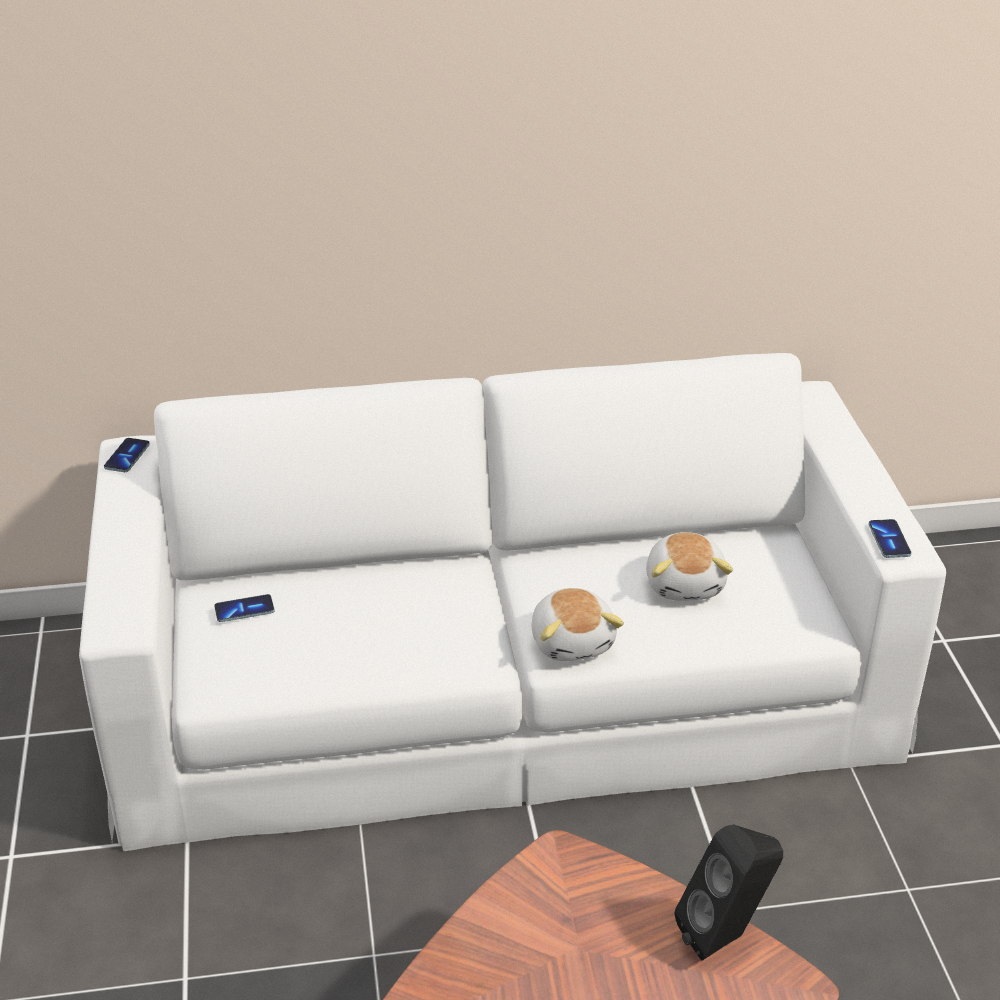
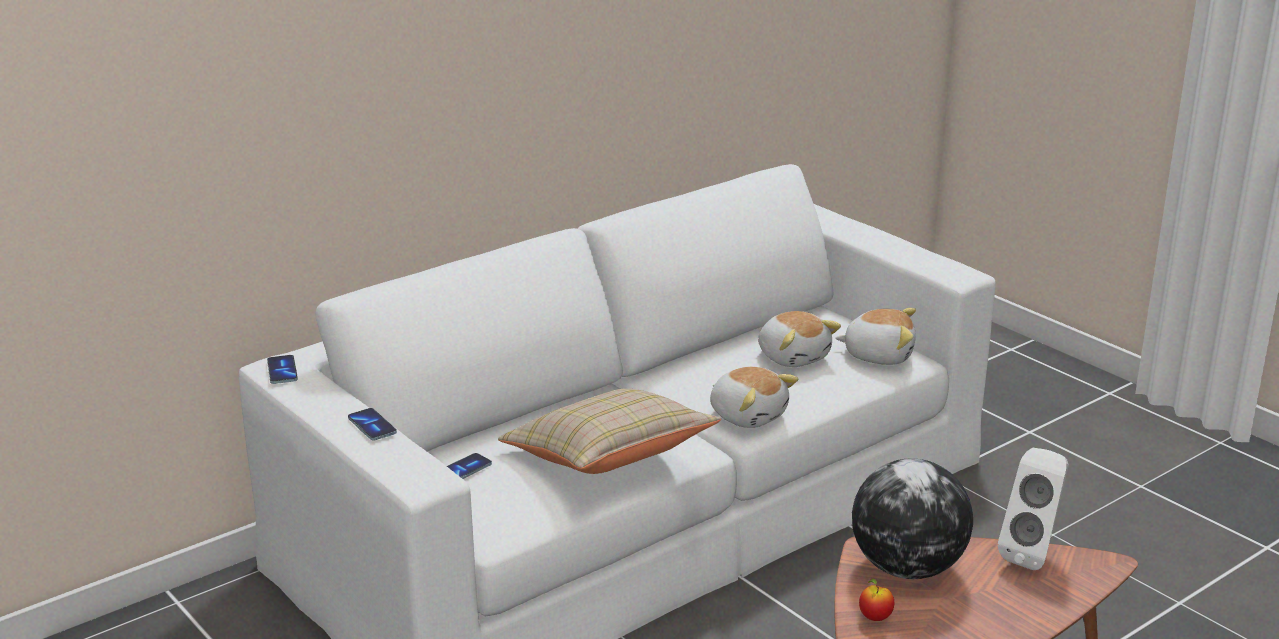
camera: 30 degrees left, 10 degrees down
(383, 647) = (608, 460): none -> beige pillow
(483, 940) = (875, 617): none -> apple
(574, 895) = (908, 568): none -> globe
(726, 936) = (1033, 554): black speaker -> white speaker
(785, 612) = (878, 355): none -> plush toy
(889, 540) = (943, 270): phone -> phone (372, 426)

